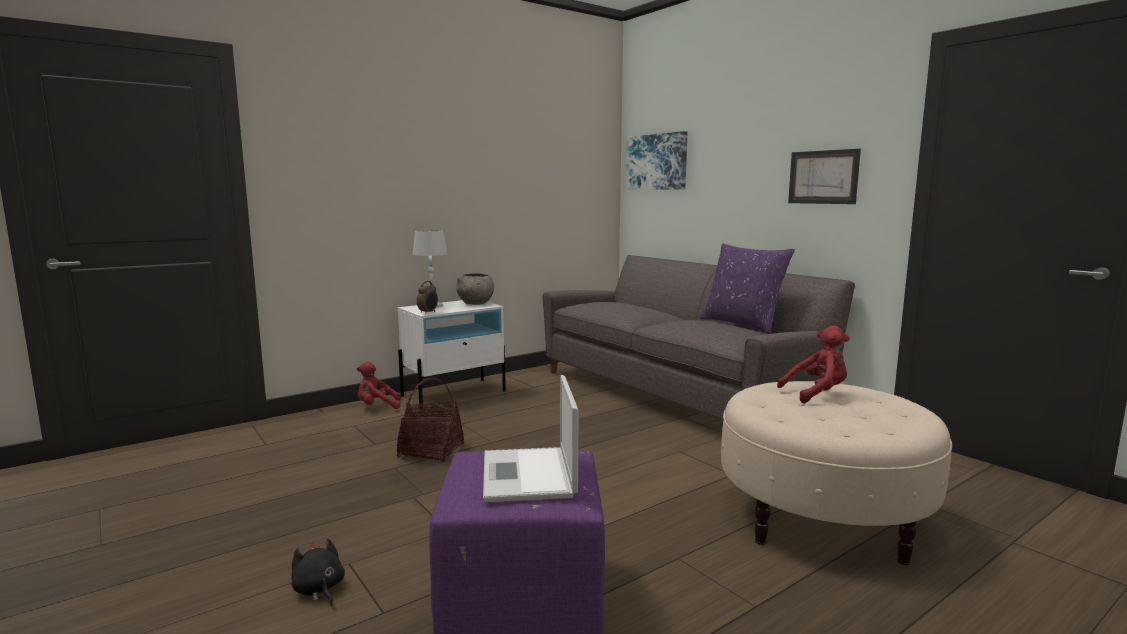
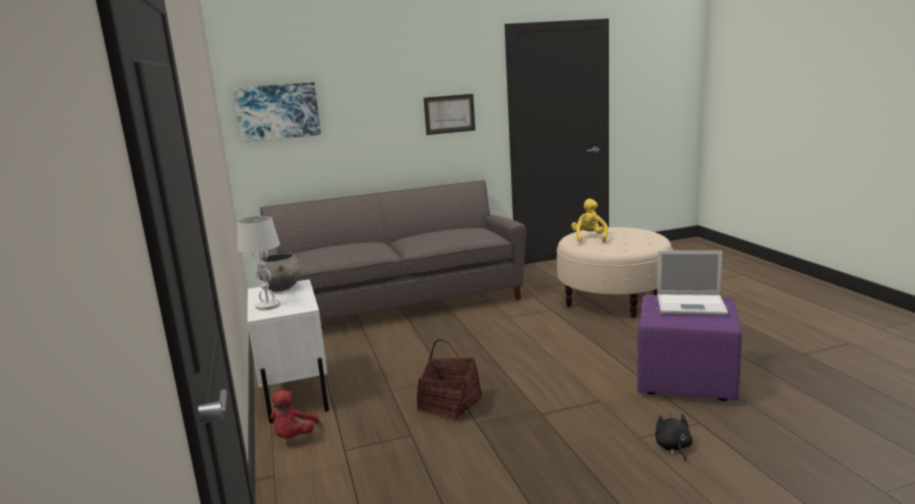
camera: 70 degrees left, 5 degrees up
(319, 589) = (673, 447): black plush toy -> black plush toy turned 105 degrees clockwise
(428, 313) = (307, 306): alarm clock -> none
(742, 324) = (443, 228): purple pillow -> none
(817, 394) = (589, 238): red plush toy -> yellow plush toy

